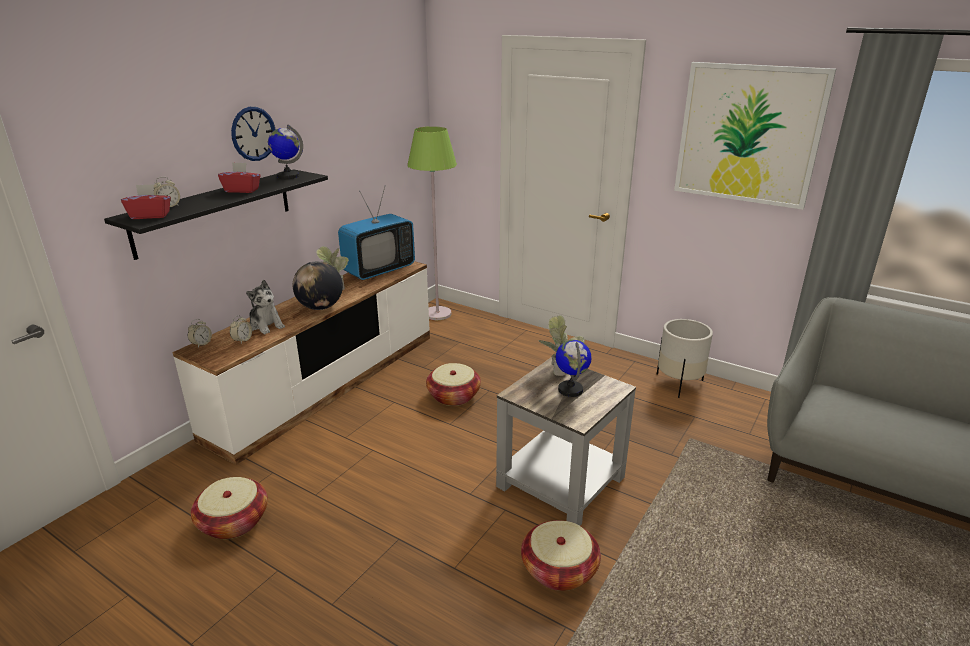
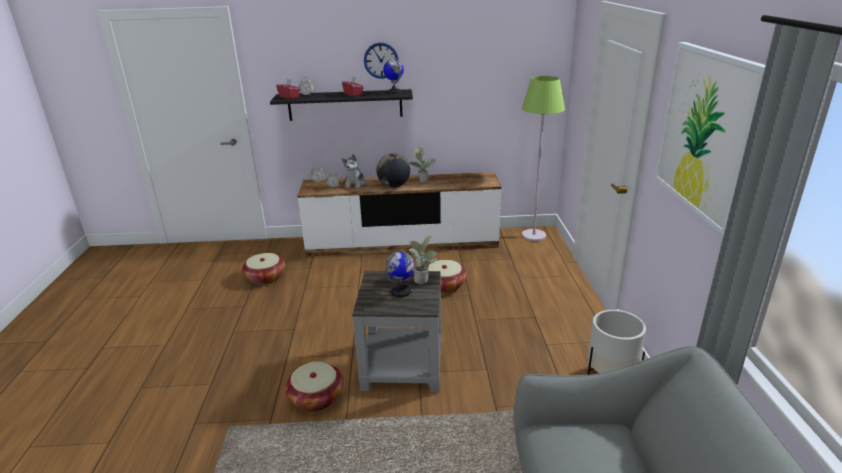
camera: 55 degrees right, 0 degrees up
(379, 270) = (466, 179): television -> none

